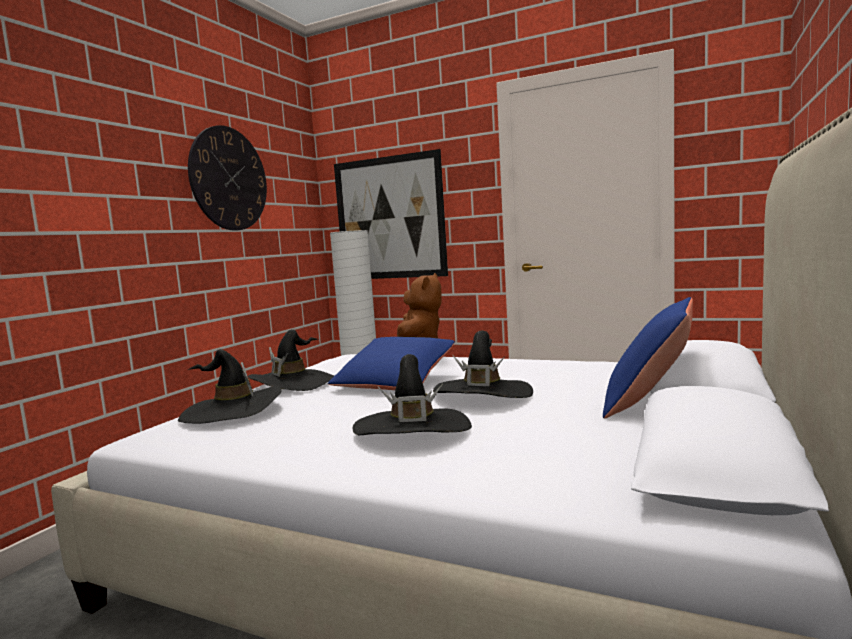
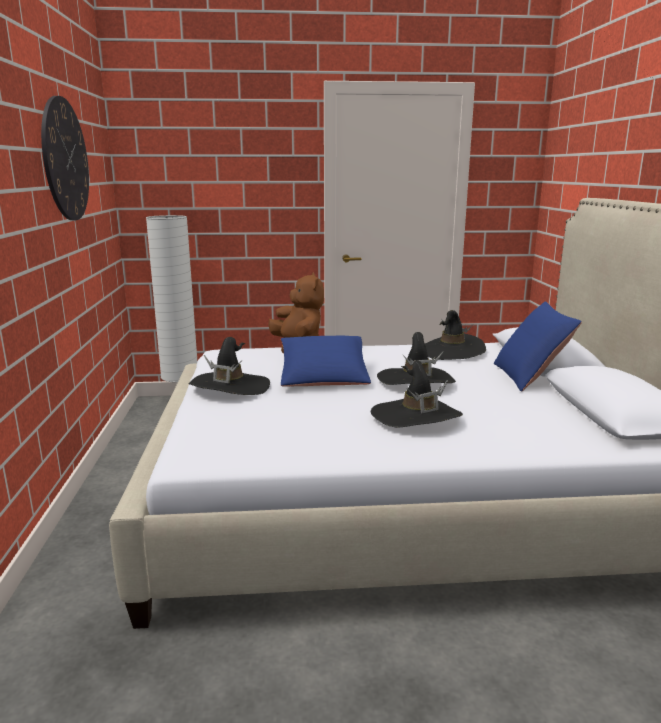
camera: 30 degrees left, 10 degrees up
(232, 411) = (229, 422): black hat -> black hat (451, 351)
(389, 218) = (203, 203): picture -> none

